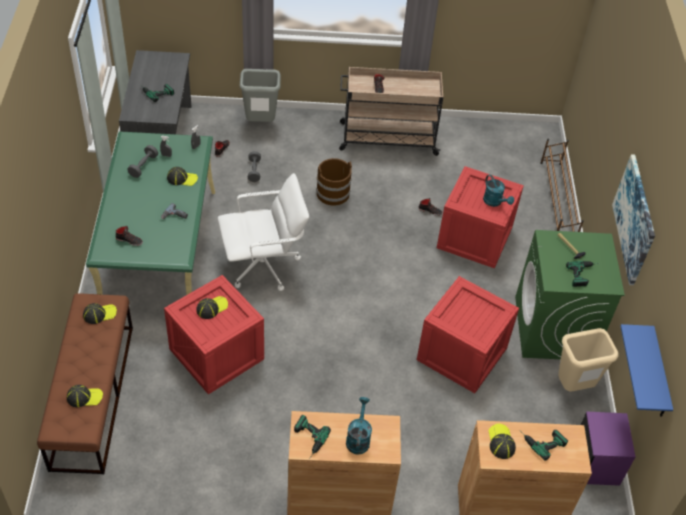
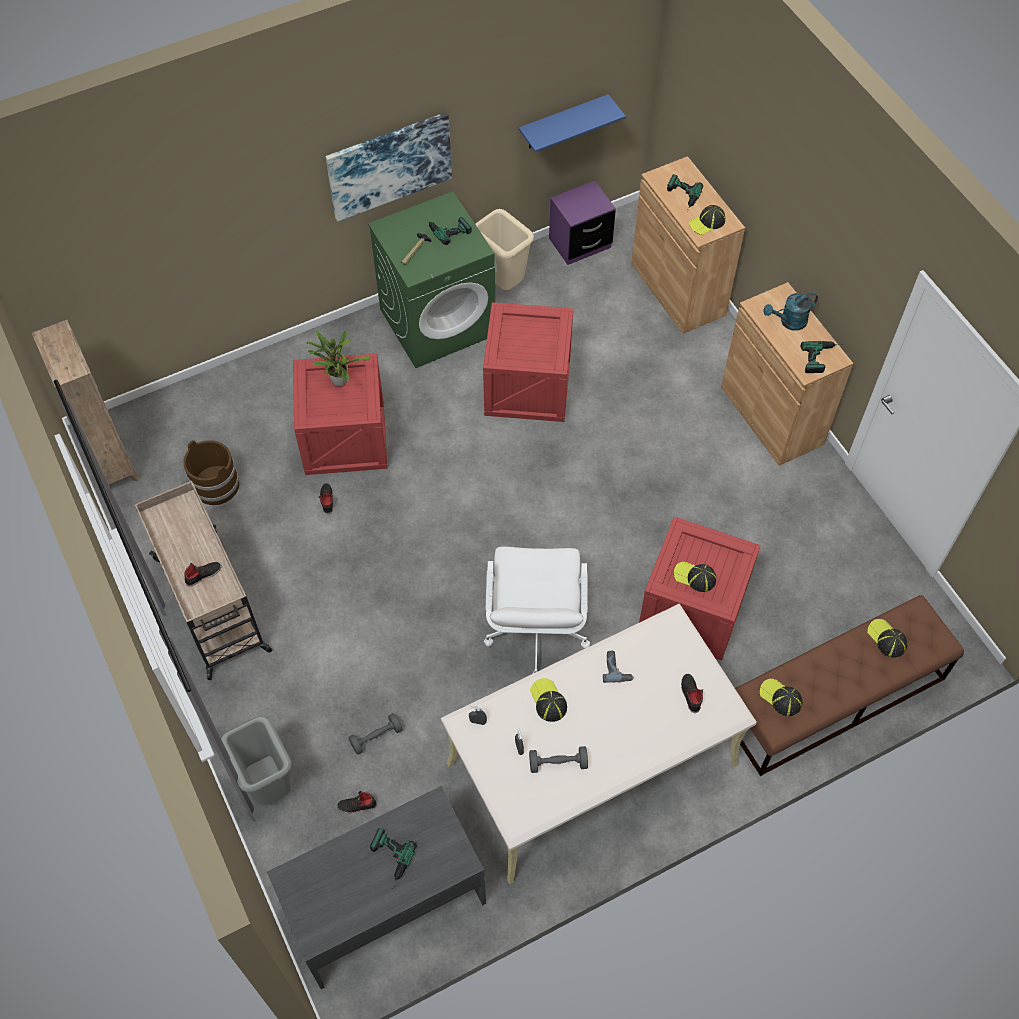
camera: 115 degrees left, 10 degrees up
(160, 251) = (591, 765): green desk -> beige desk
(263, 266) = (535, 632): white office chair -> white office chair turned 135 degrees counterclockwise
(333, 193) = (361, 619): brown bucket -> brown bucket (215, 485)
(495, 202) = (338, 379): turquoise watering can -> potted plant
(517, 131) = (113, 463): none -> brown bookcase
(557, 202) = (232, 379): brown shoe rack -> none

